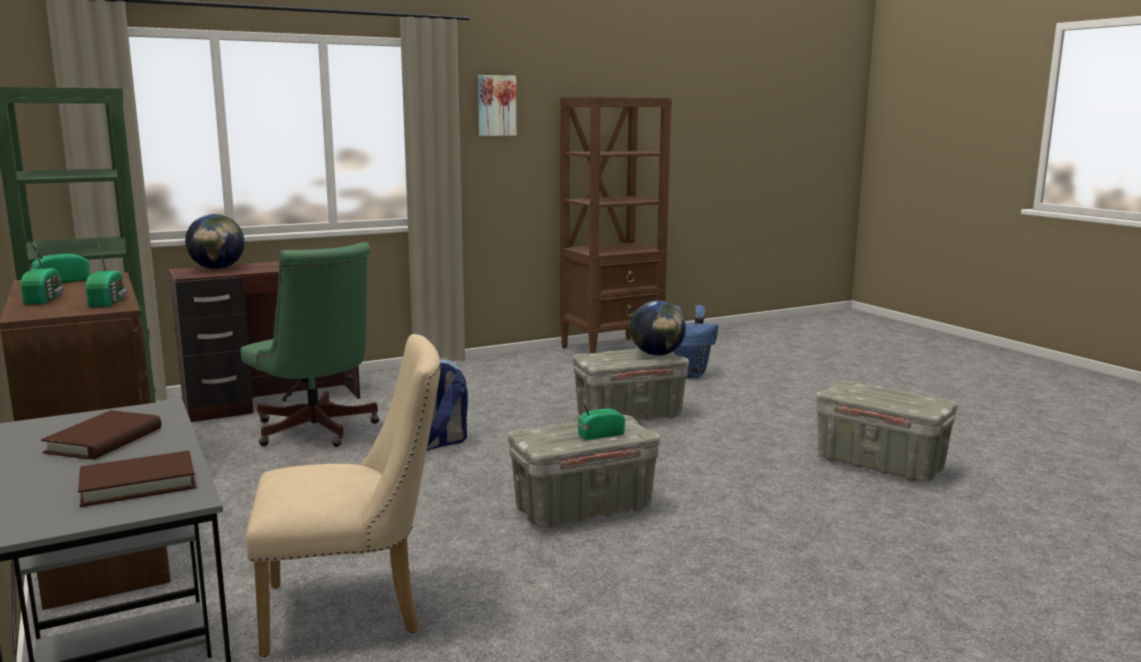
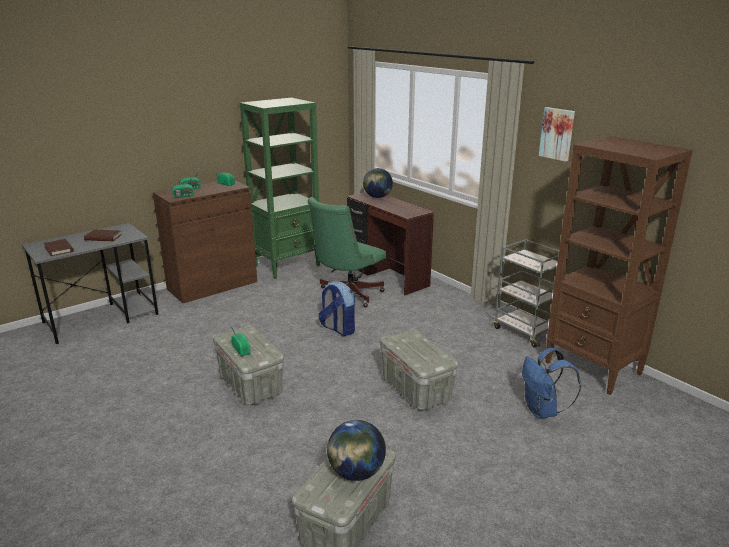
camera: 80 degrees right, 10 degrees up
(356, 610) = (152, 342): beige chair -> none
(518, 360) = (524, 331): none -> grey cart
(657, 354) = (426, 359): globe -> globe (356, 472)

